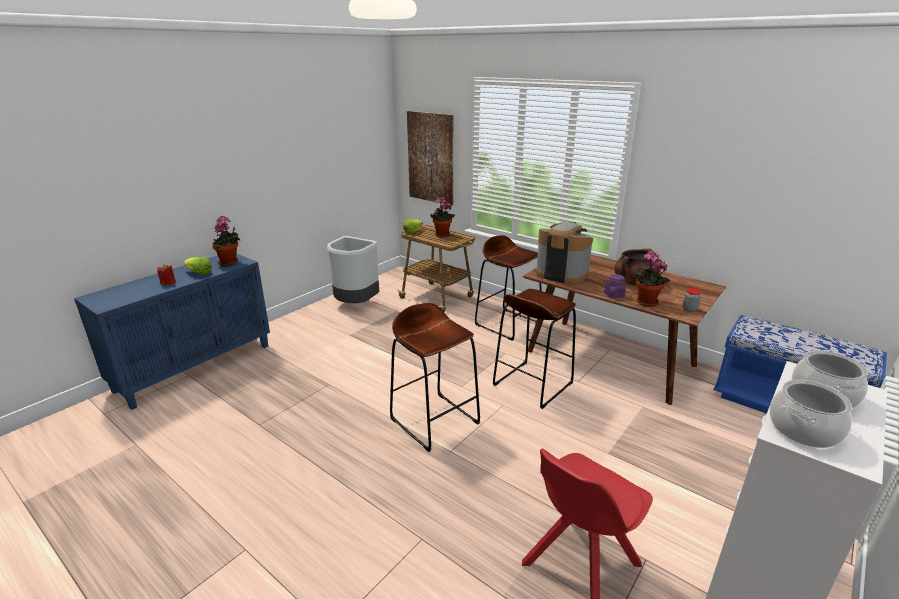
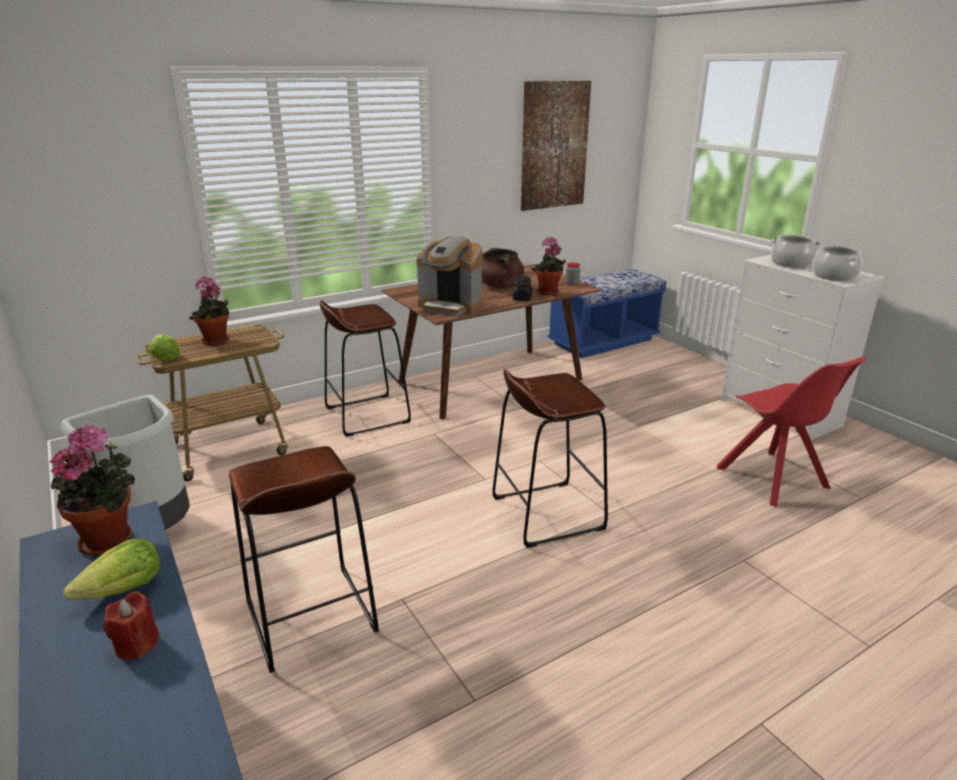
camera: 70 degrees left, 0 degrees up
(431, 158) = (96, 226): picture -> picture (554, 146)
(532, 384) = (510, 433): brown stool -> brown stool (310, 617)
(561, 274) = (450, 306): coffee machine -> coffee machine turned 120 degrees counterclockwise
(614, 295) = (522, 299): purple jar -> black jar

